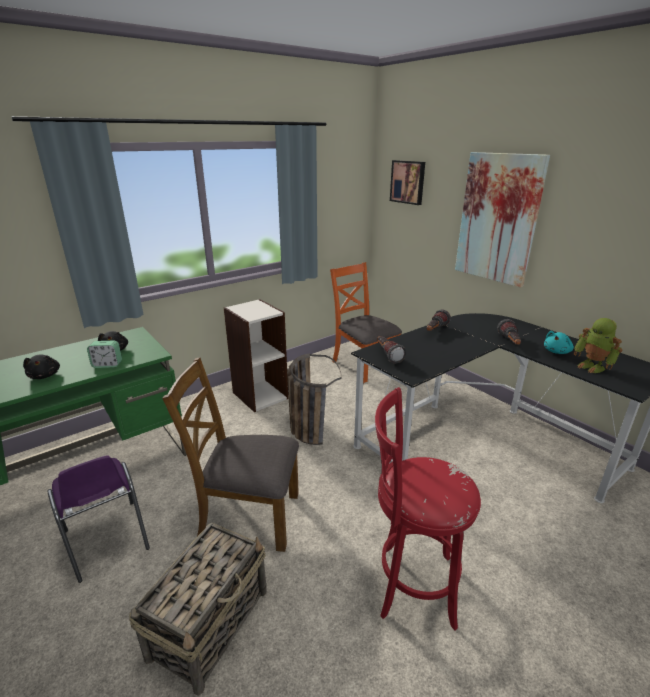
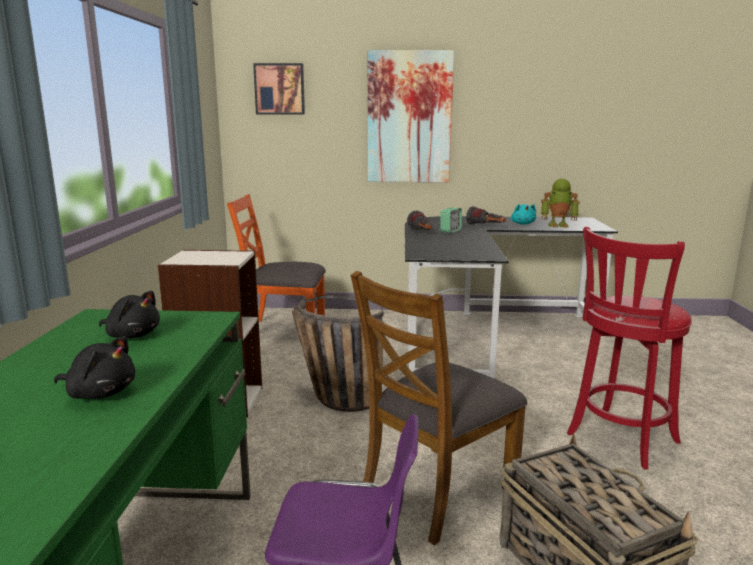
camera: 50 degrees left, 10 degrees down
(107, 365) = (176, 347): alarm clock -> alarm clock (450, 231)
(387, 355) = (437, 252): flashlight -> none

